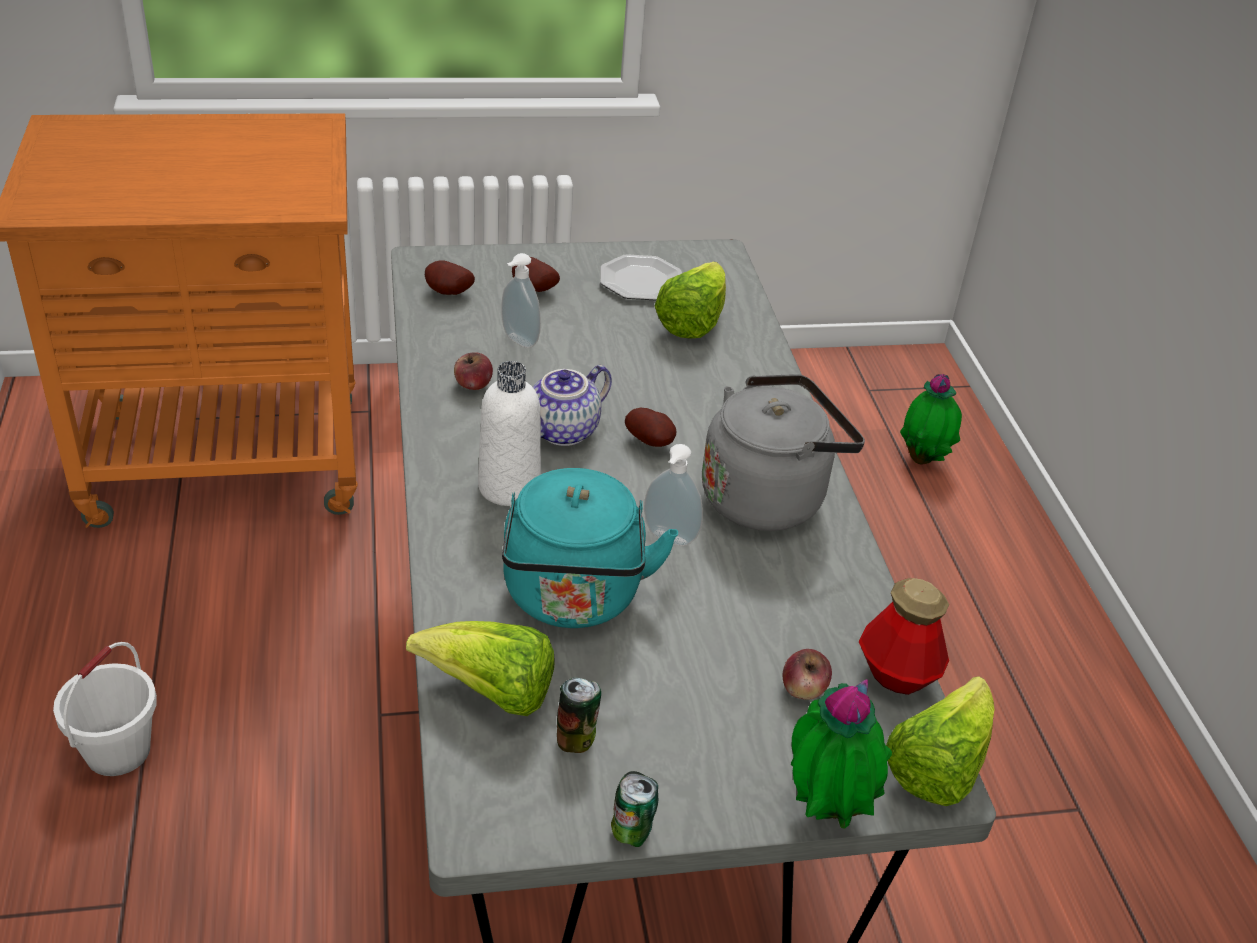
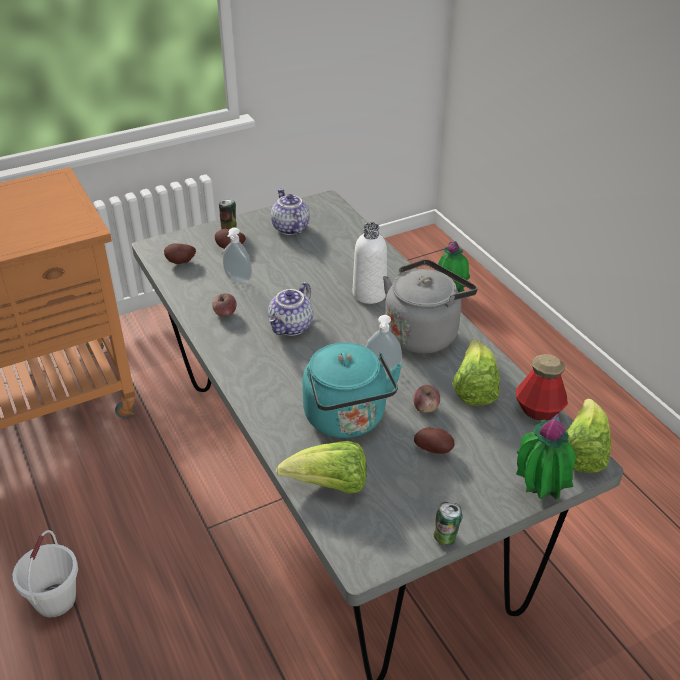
camera: 15 degrees left, 0 degrees up
(509, 487) = (278, 367): white bottle -> white bottle (369, 294)
(576, 739) = (390, 496): can -> can (229, 228)
(640, 281) = (289, 228): plate -> teapot
(651, 442) = (344, 320): potato -> potato (434, 449)
(692, 322) = (331, 244): lettuce -> lettuce (474, 389)
(803, 689) = (495, 433): apple -> apple (426, 408)

